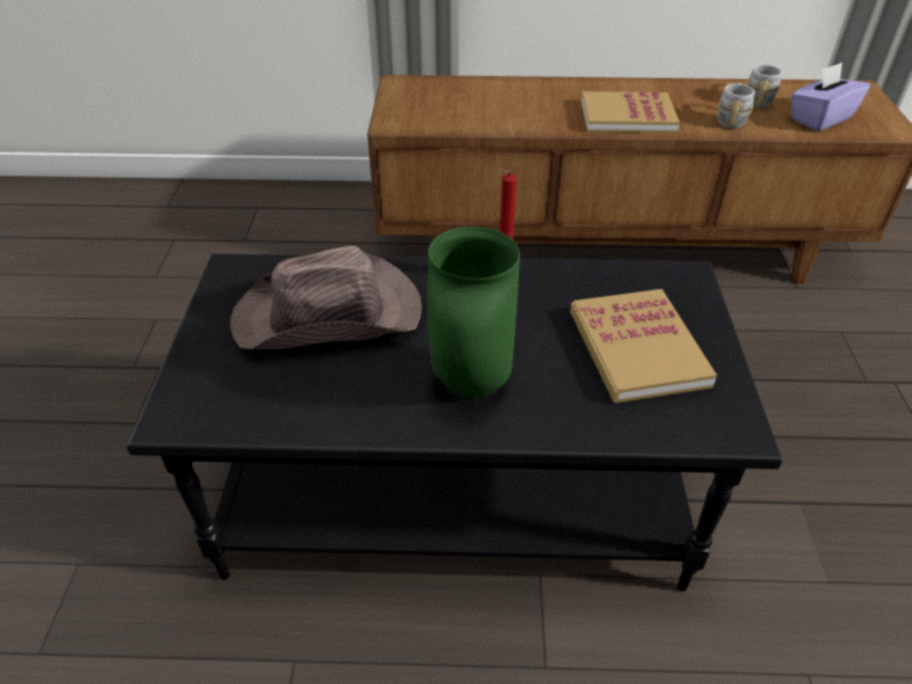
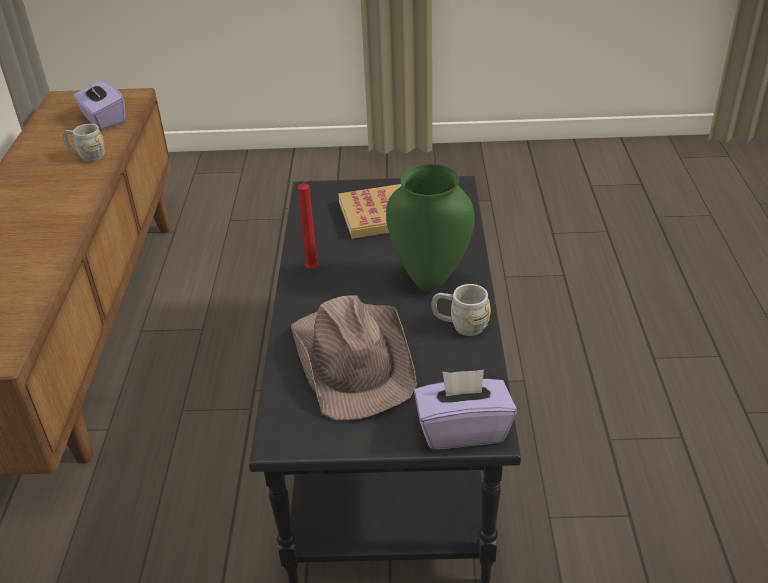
camera: 90 degrees left, 5 degrees down
(187, 397) = (462, 429): none -> purple tissue box
(627, 116) = (57, 205): book -> none
(758, 99) = (57, 141): grey mug -> grey mug (460, 325)

